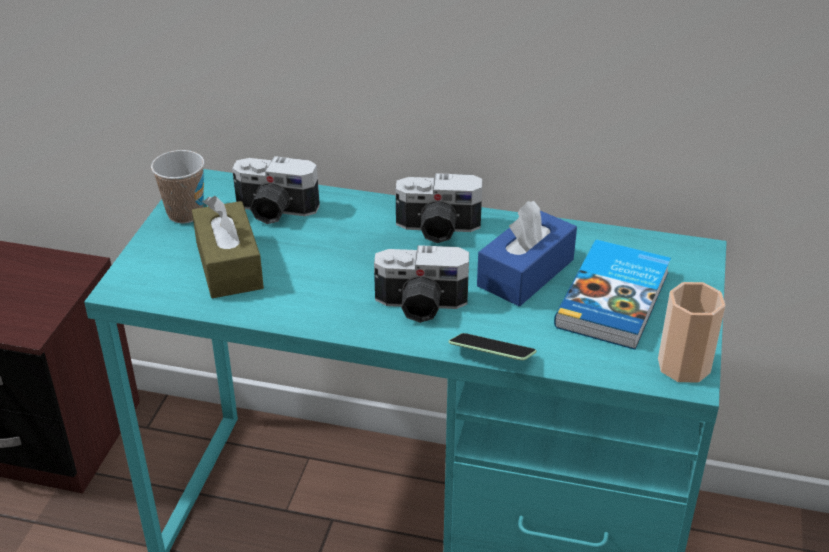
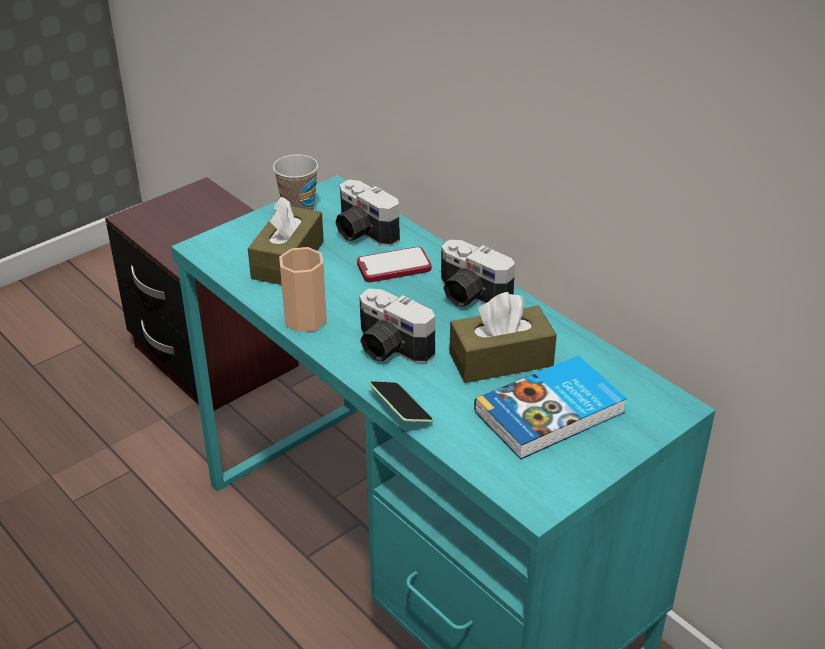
camera: 35 degrees right, 0 degrees up
(340, 231) = (394, 266): none -> phone
(525, 273) = (501, 359): blue tissue box -> brown tissue box
(684, 366) = (546, 491): cup -> cup (305, 319)

